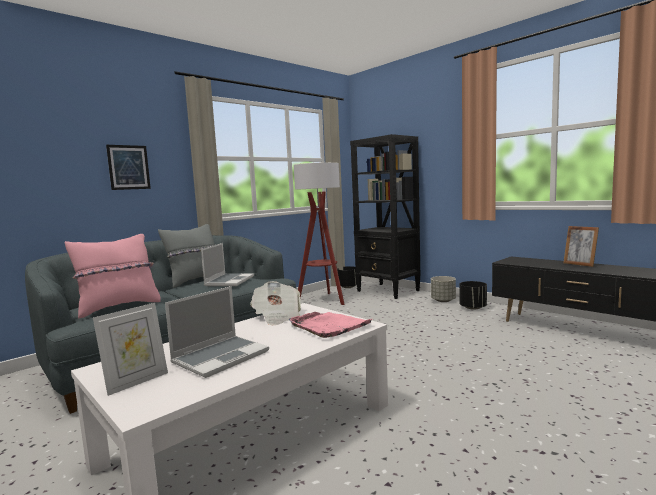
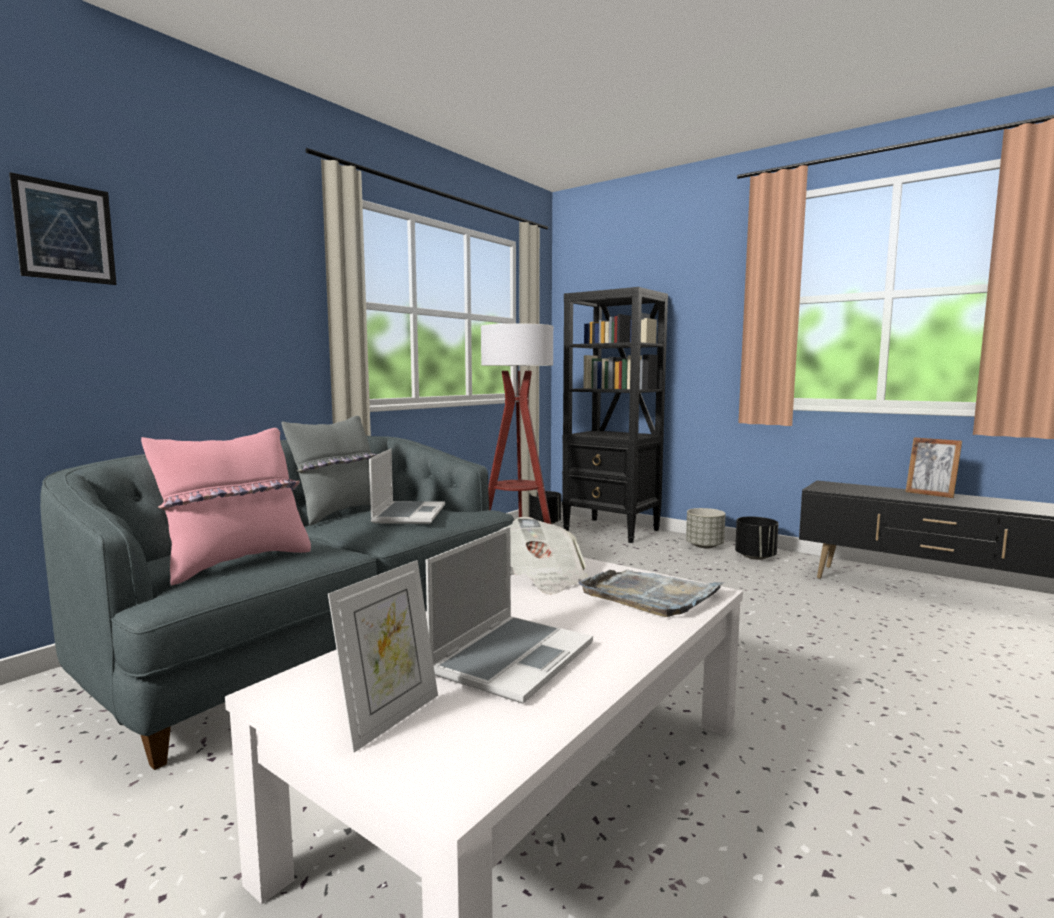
camera: 10 degrees left, 0 degrees up
(128, 167) = (220, 309): picture -> picture (65, 232)
(329, 326) = (650, 595): pink tray -> grey tray

